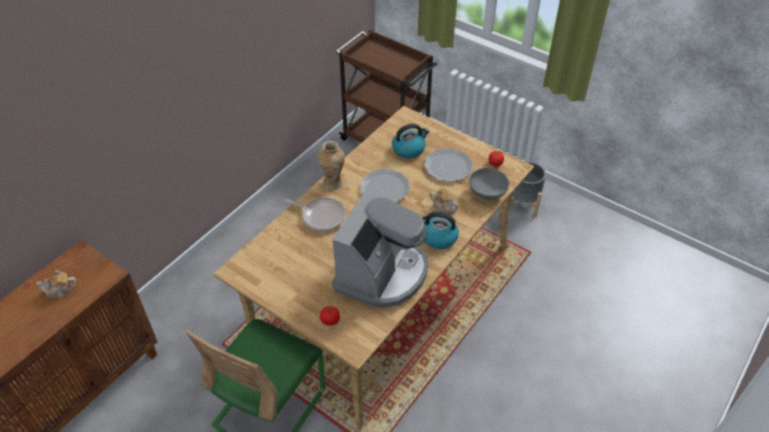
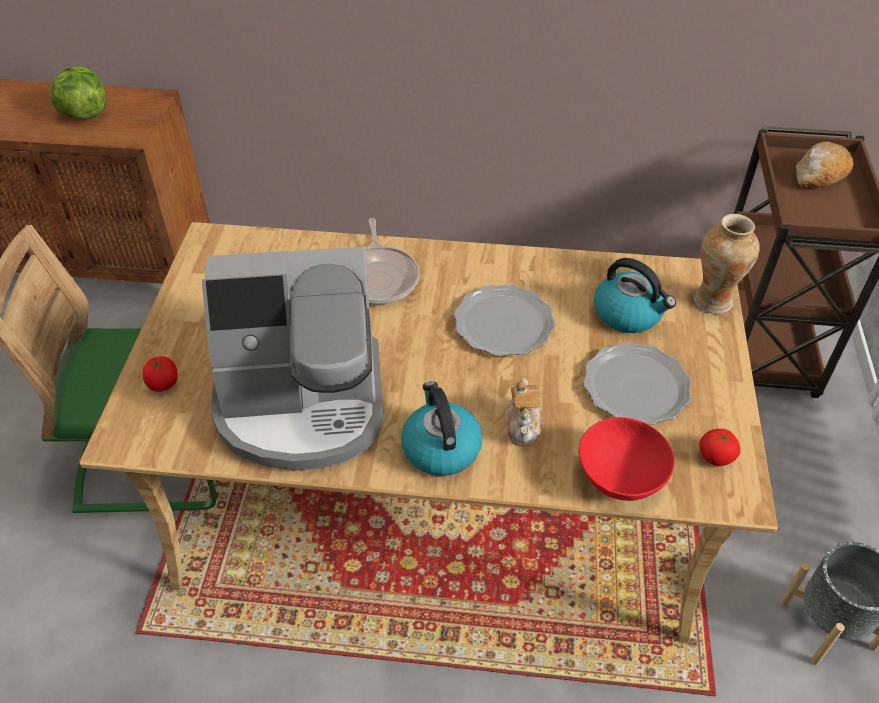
camera: 60 degrees right, 0 degrees up
(60, 291) = (84, 114): teapot -> lettuce
(332, 183) = (463, 258): vase -> vase (714, 300)
(377, 54) = (819, 175): none -> bread
(487, 193) = (620, 477): grey bowl -> red bowl

